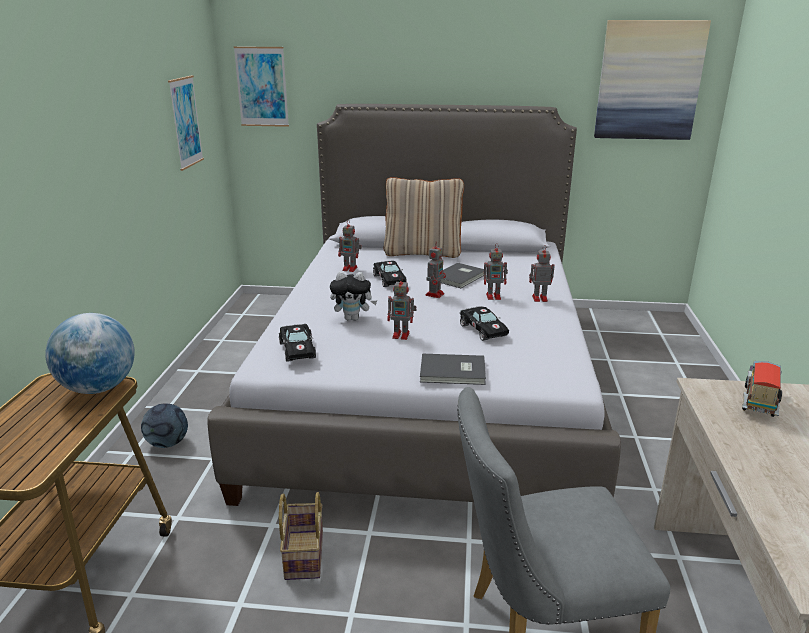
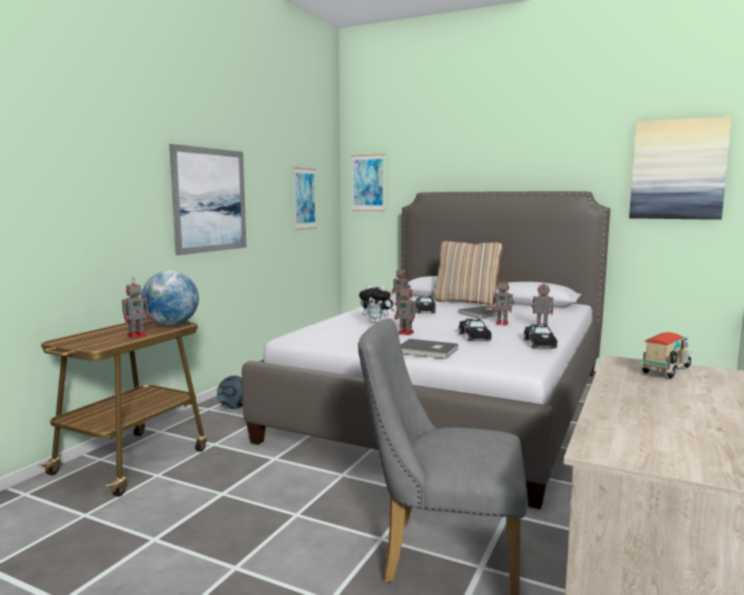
camera: 20 degrees right, 15 degrees down
(79, 164) = (210, 200): none -> picture
(297, 349) = (321, 331): black toy car -> black toy car (540, 343)
(303, 554) = (285, 477): basket -> none
(435, 294) = (454, 318): toy robot -> toy robot (138, 335)

